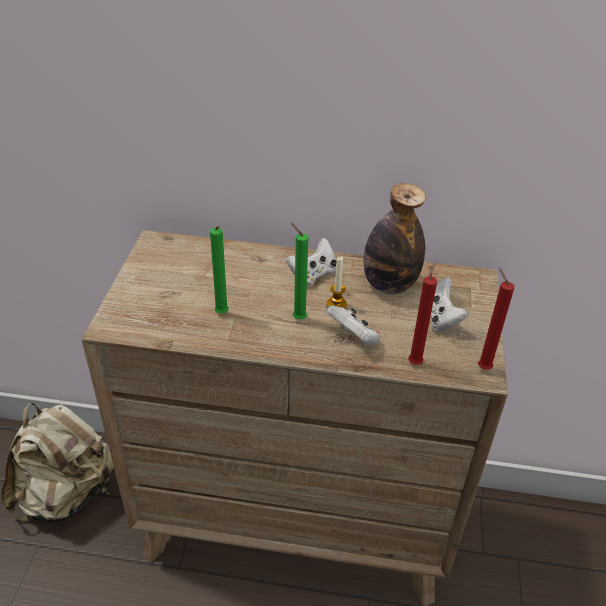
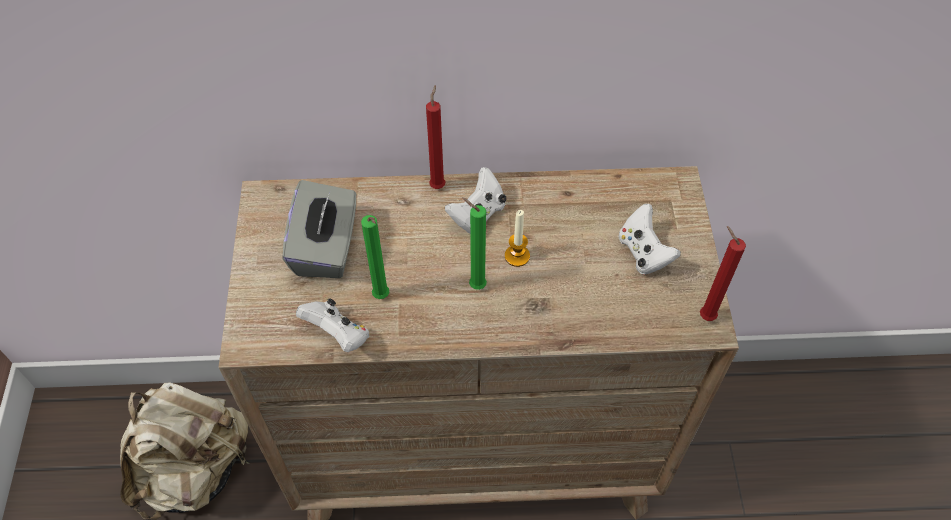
camera: 10 degrees left, 15 degrees up
(190, 278) = (326, 248): none -> grey tissue box
(354, 338) = (549, 301): white game controller -> white game controller (338, 335)
(389, 285) = (573, 213): bottle -> none
(415, 362) = (627, 323): red candle -> red candle (438, 185)

